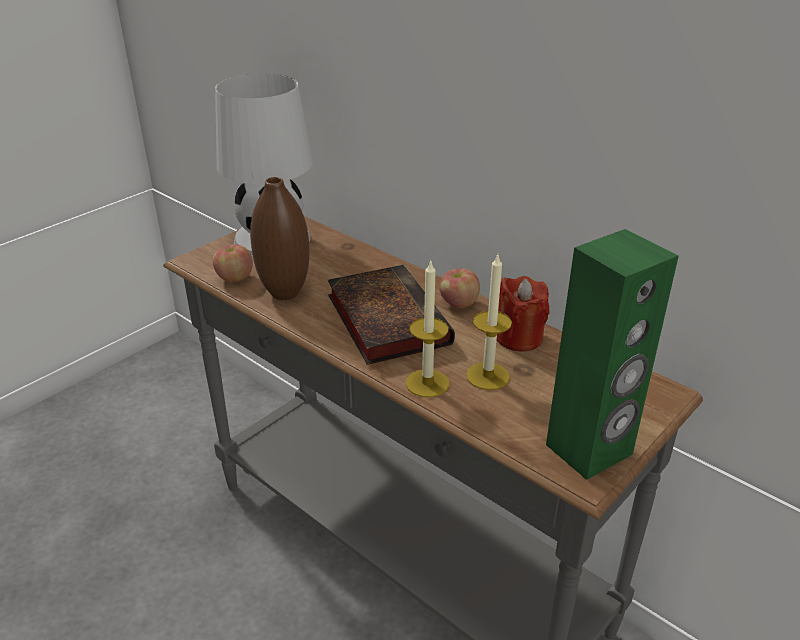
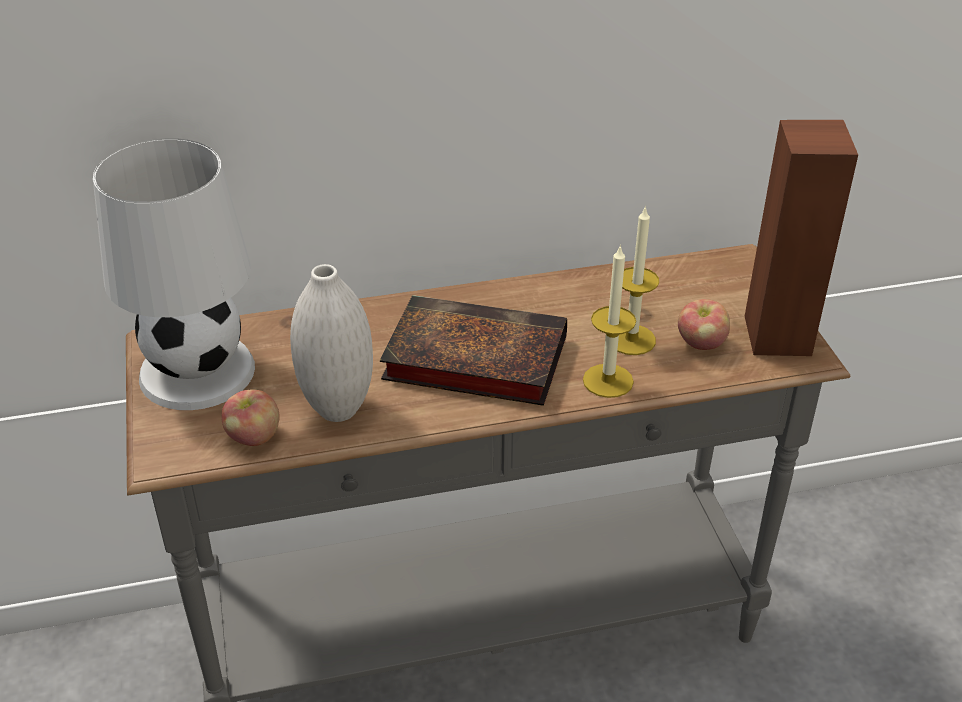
camera: 55 degrees left, 5 degrees up
(285, 293) = (338, 409): brown vase -> white vase
(458, 303) = (496, 300): apple -> apple (701, 343)
(518, 337) = (590, 293): red candle -> none
(590, 450) = (778, 335): green speaker -> brown speaker

